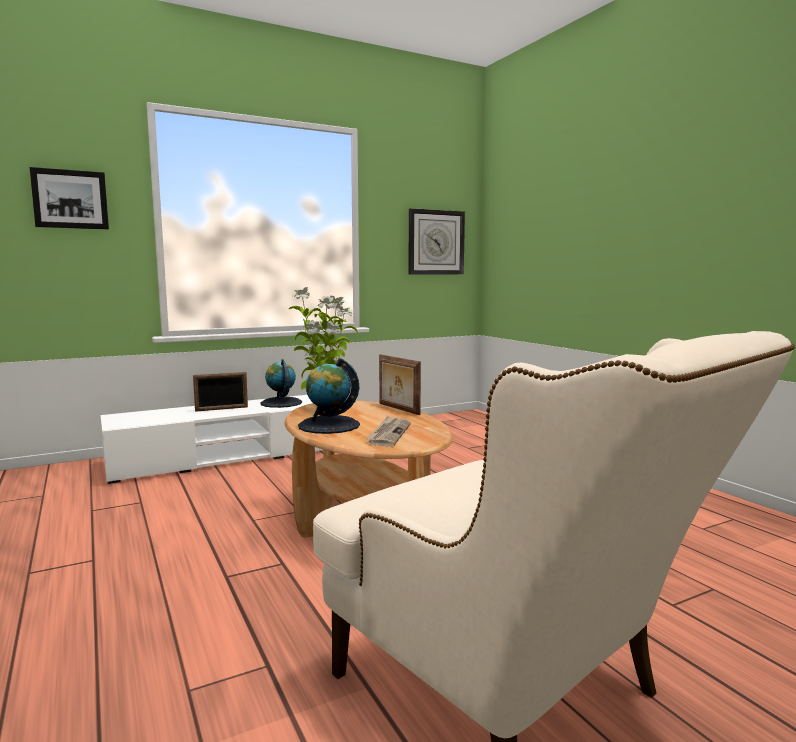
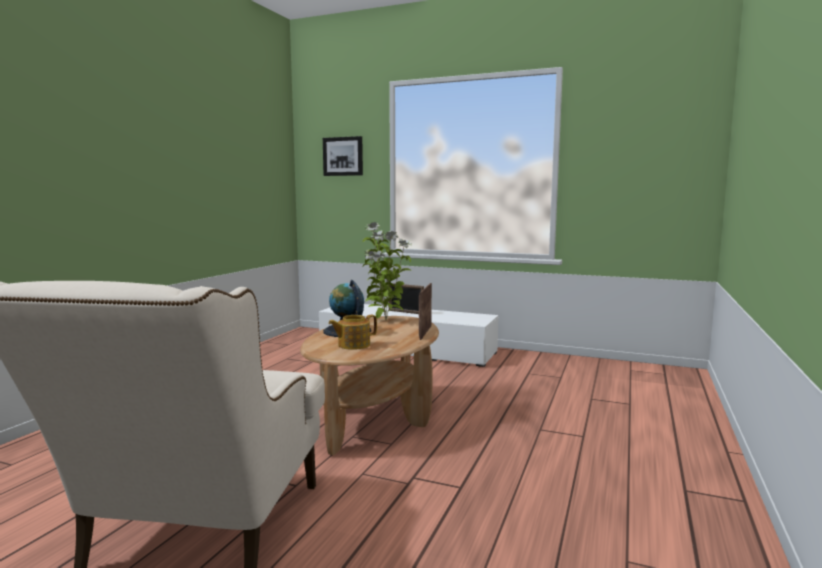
camera: 50 degrees right, 0 degrees up
(281, 403) = (450, 316): globe -> none
(388, 434) = (353, 345): newspaper -> teapot
(436, 242) = (655, 173): wall clock -> none

